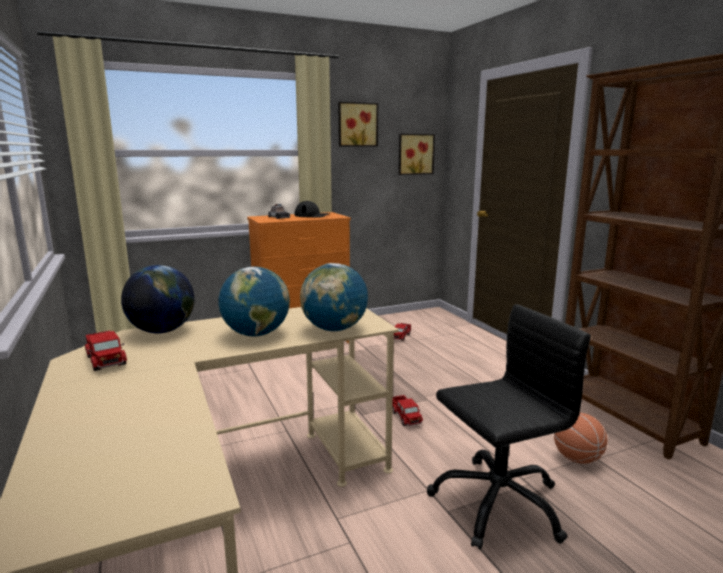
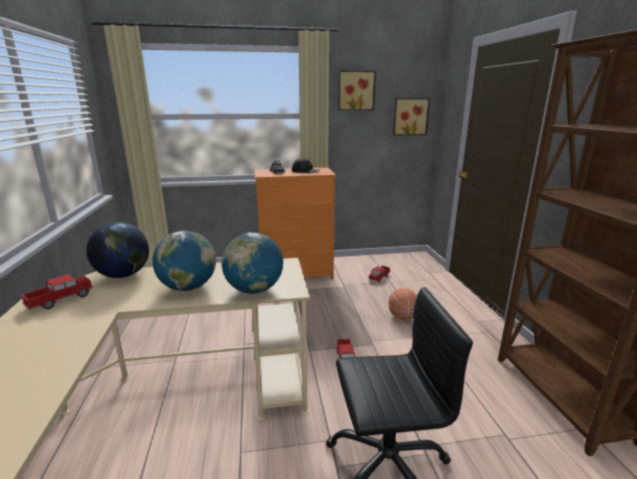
camera: 15 degrees right, 5 degrees up
(106, 359) = (60, 300): toy truck -> toy truck turned 120 degrees counterclockwise
(577, 458) = (488, 434): basketball -> basketball (402, 316)

